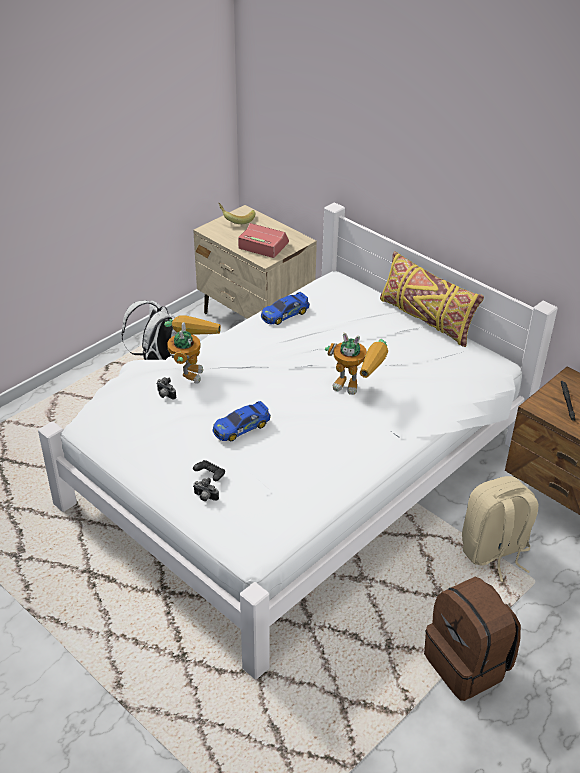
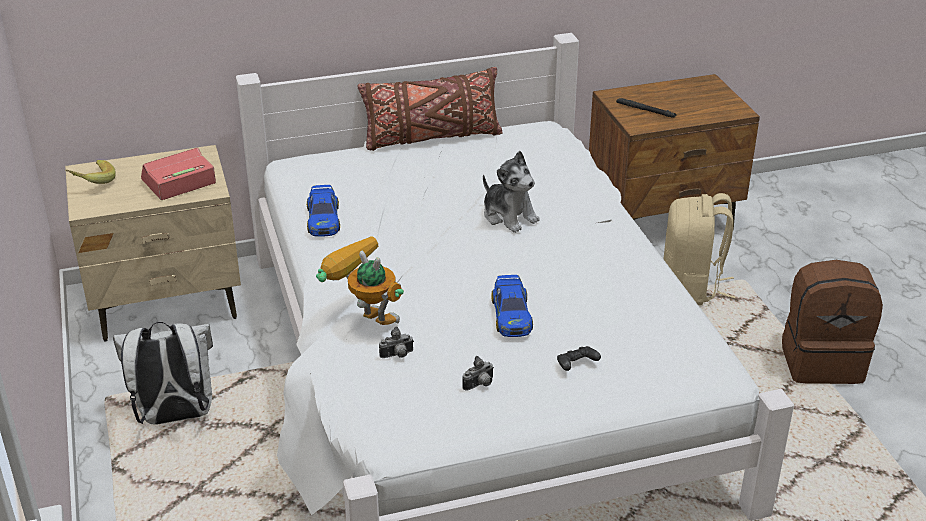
camera: 60 degrees left, 5 degrees down
(205, 498) = (612, 381): camera -> camera (480, 385)
(357, 387) = (509, 216): toy robot -> plush toy
(425, 319) = (431, 138): yellow pillow -> brown pillow

